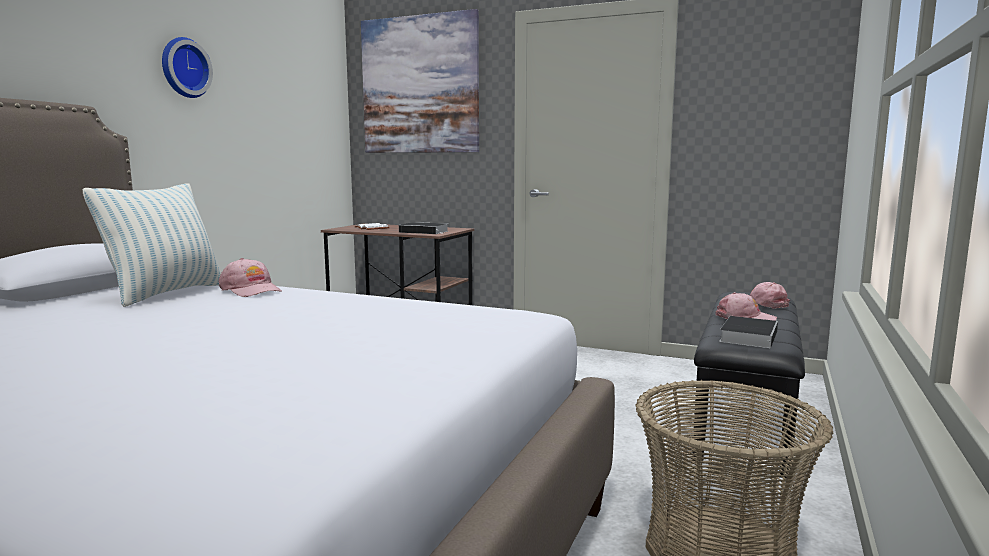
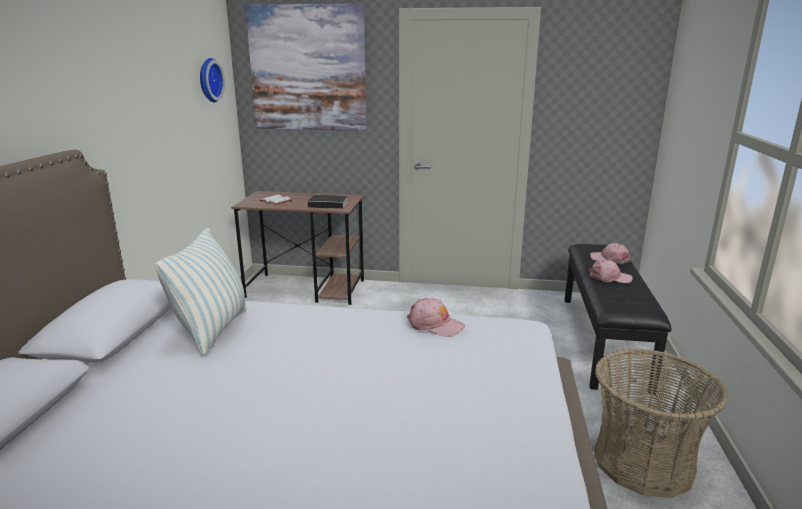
camera: 15 degrees left, 10 degrees up
(183, 68) = (124, 85): wall clock -> wall clock (208, 80)
(251, 290) = (281, 316): pink cap -> pink cap (435, 324)
(748, 336) = (625, 299): book -> none

